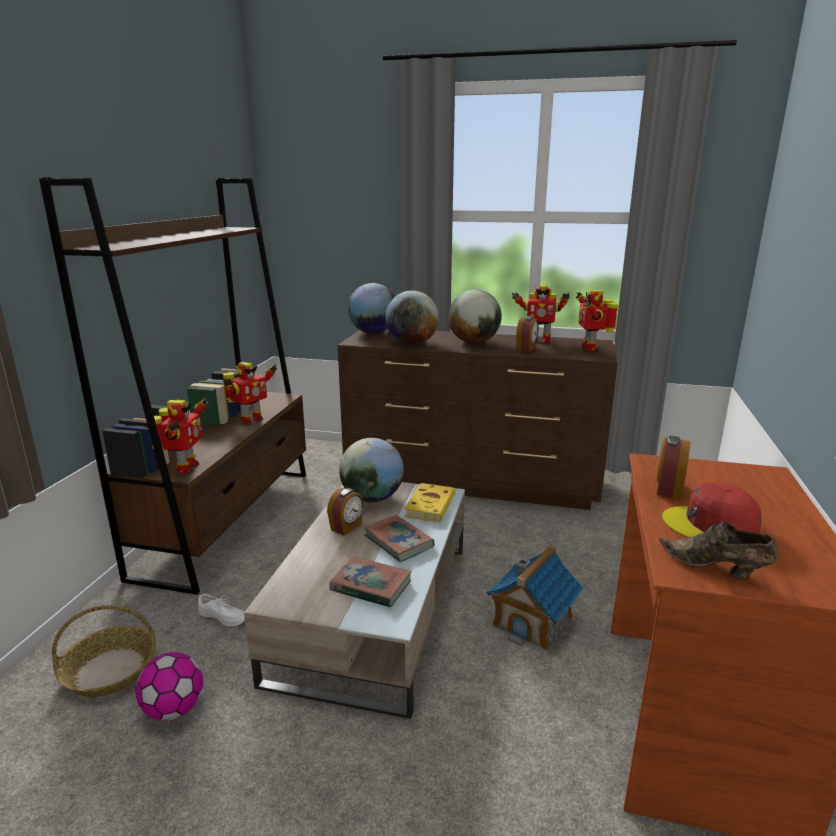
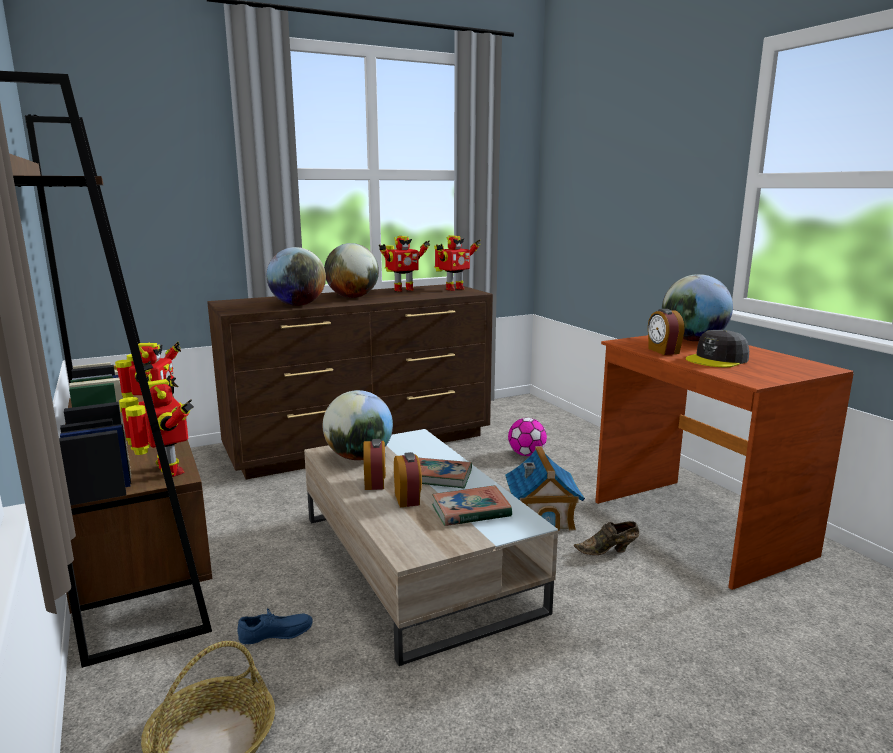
camera: 40 degrees left, 5 degrees down
(174, 709) = (345, 725): football -> football (526, 454)
(222, 618) = (276, 636): white shoe -> blue shoe
(373, 333) = (234, 303): globe -> globe (693, 340)
(430, 505) = (418, 446): yellow book -> none
(526, 349) = (408, 295): alarm clock -> alarm clock (408, 499)
(590, 348) = (453, 289): toy robot -> toy robot turned 90 degrees counterclockwise
(711, 524) = (717, 359): red cap -> grey cap
(716, 568) = (762, 375): brown shoe -> brown shoe (608, 551)

